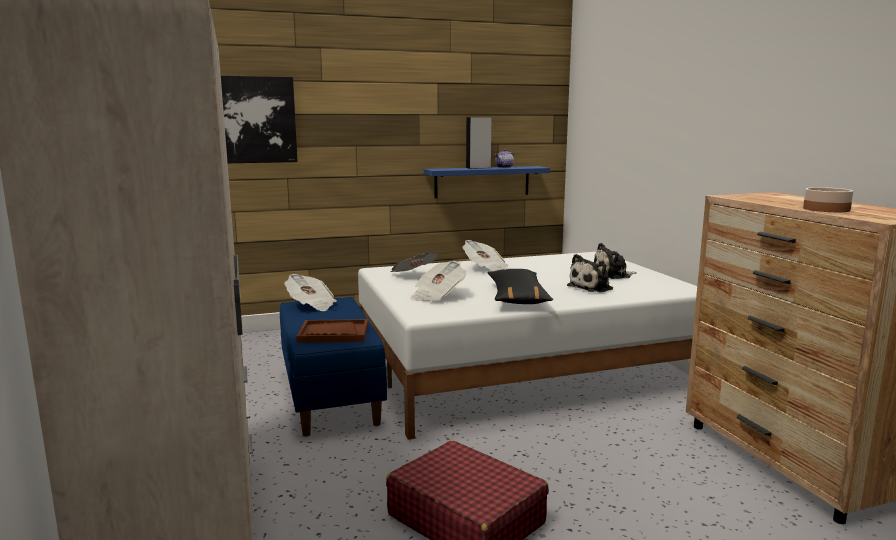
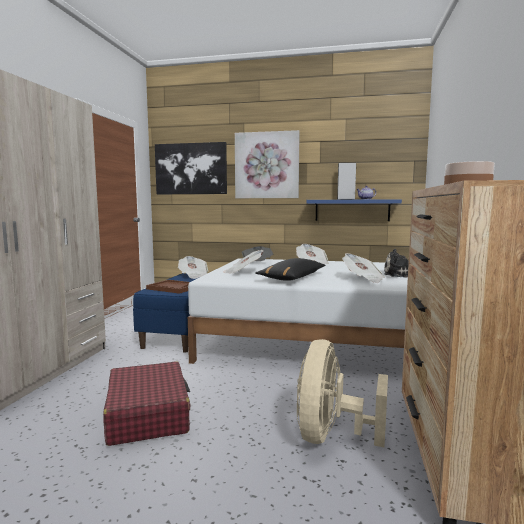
camera: 30 degrees right, 5 degrees down
(360, 117) = (266, 165): none -> picture
(592, 287) = (363, 279): plush toy -> newspaper
(673, 477) = (331, 436): none -> beige fan

